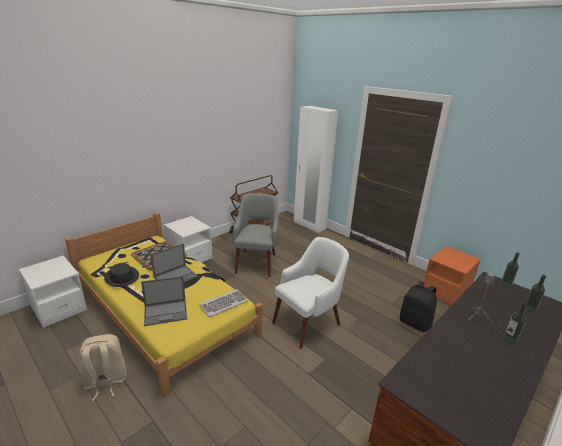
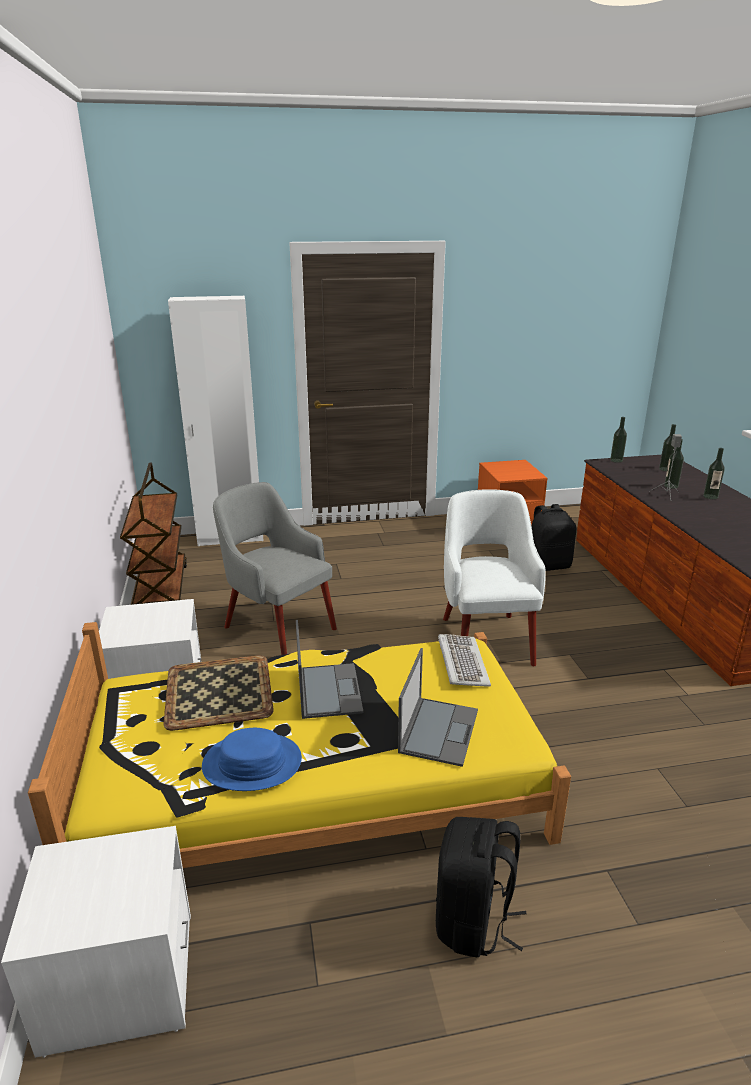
camera: 55 degrees left, 0 degrees up
(105, 381) = (473, 921): beige backpack -> black backpack
(121, 277) = (252, 763): black hat -> blue hat
(498, 316) = (671, 486): none -> bottle

